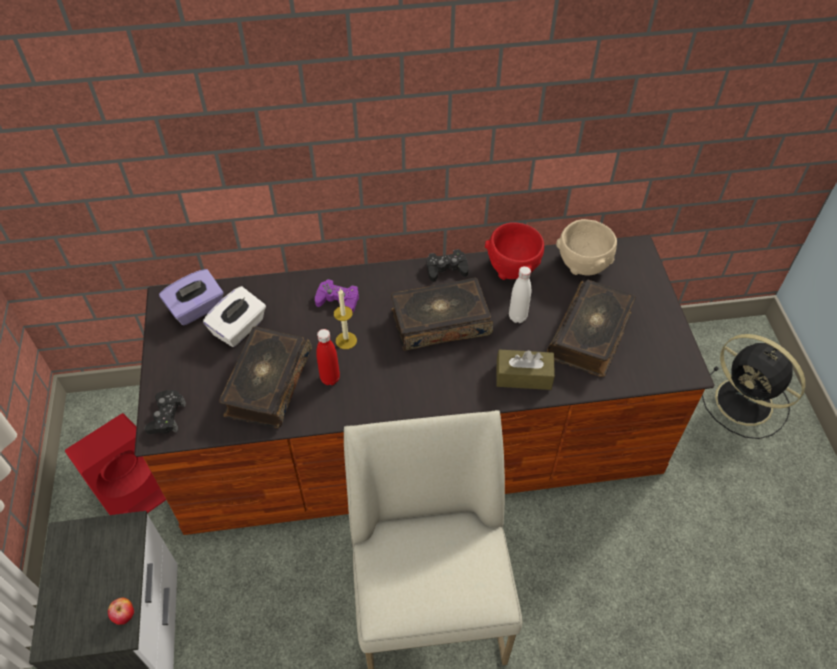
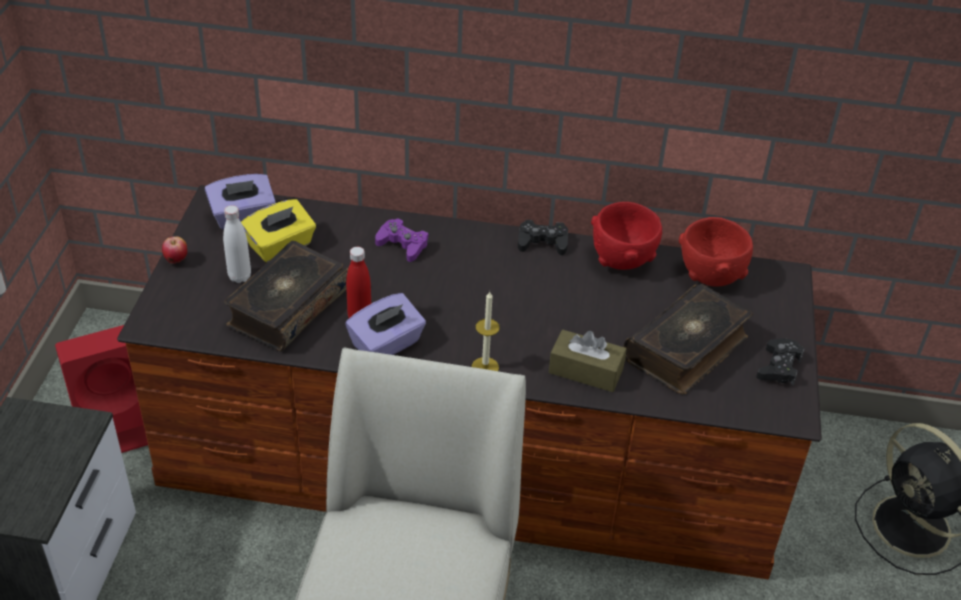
camera: 15 degrees right, 10 degrees down
(125, 616) = (47, 506): apple -> apple (177, 261)
(166, 416) = (166, 310): black game controller -> black game controller (779, 367)
(239, 328) = (280, 246): white tissue box -> yellow tissue box
(346, 340) = (394, 286): candle -> candle (485, 367)
(361, 397) = (386, 345): none -> purple tissue box
(440, 322) = (511, 293): book -> none
(517, 317) = (606, 310): white bottle -> white bottle (239, 276)
(583, 265) = (710, 275): beige bowl -> red bowl

